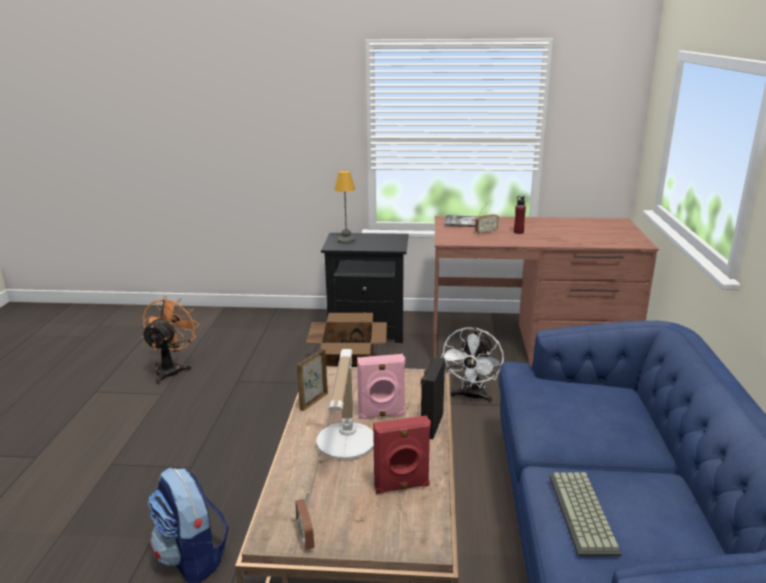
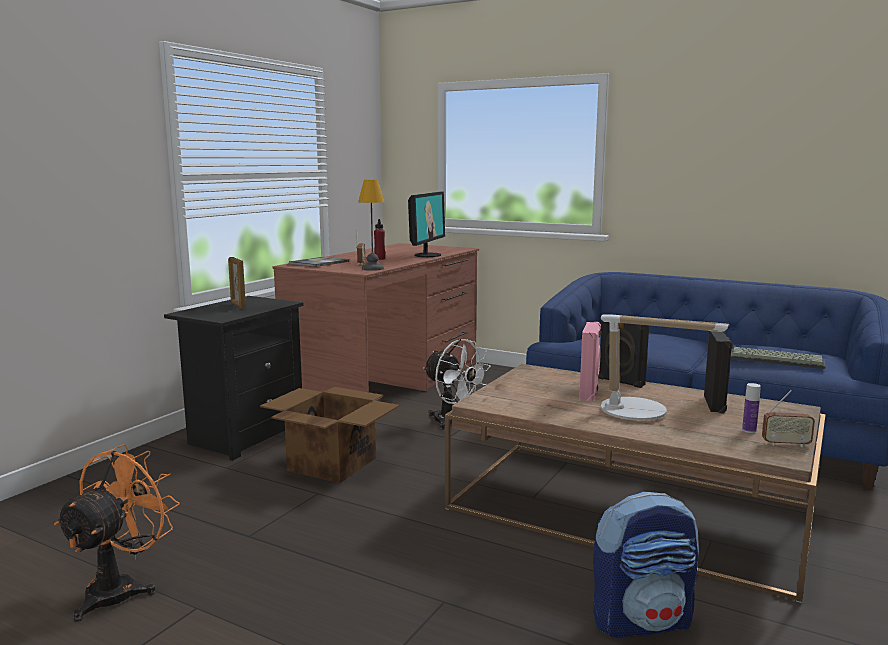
camera: 65 degrees left, 10 degrees down
(172, 369) = (121, 588): orange fan -> orange fan turned 75 degrees clockwise
(313, 401) = (540, 413): picture frame -> picture frame (238, 305)
(333, 512) = (749, 430): none -> bottle
(345, 241) = (215, 312): table lamp -> table lamp (372, 269)
(402, 487) = (715, 404): red speaker -> black speaker
(569, 241) = (427, 255): none -> monitor

